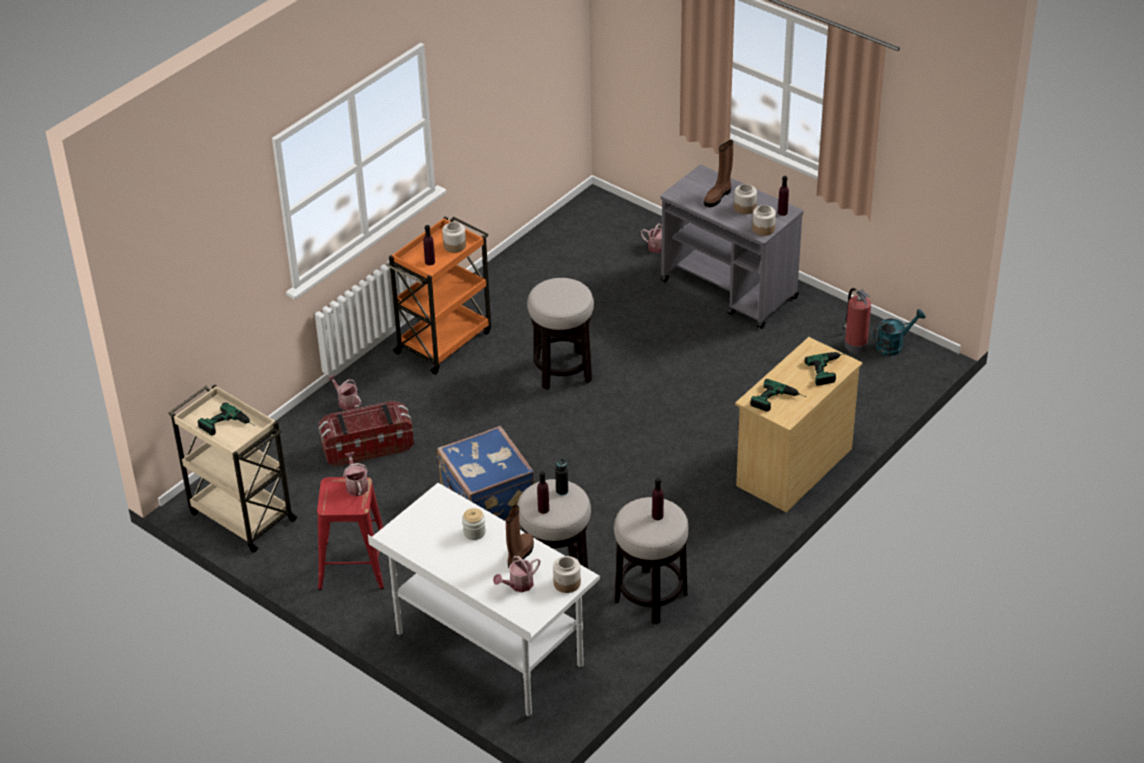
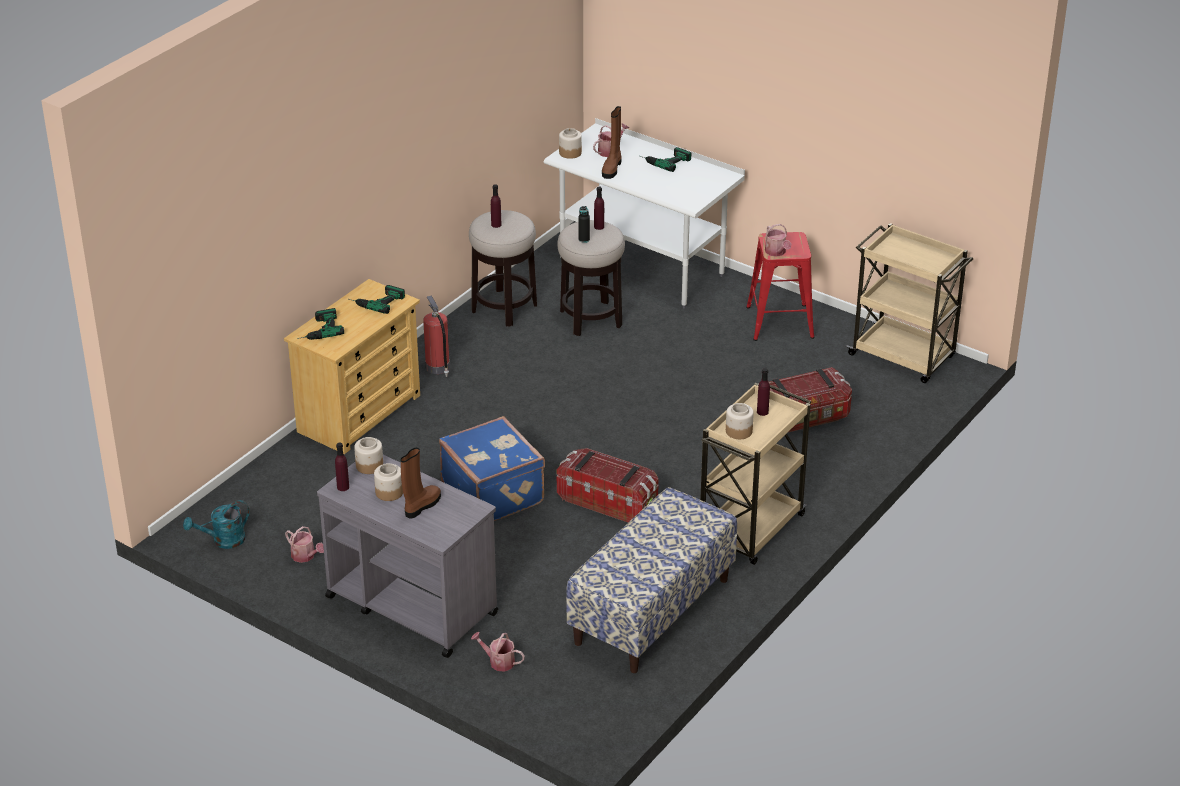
camera: 175 degrees right, 5 degrees down
(228, 426) = (909, 254): power drill -> power drill (664, 160)
(346, 402) = (840, 461): watering can -> watering can (305, 556)
(444, 341) = (750, 530): orange cart -> beige cart
(474, 532) = (654, 181): jar -> none
(486, 500) = (668, 376): blue suitcase -> blue suitcase (494, 492)
(538, 279) = (652, 612): none -> bench
(562, 370) = (608, 501): stool -> storage box
(855, 344) = (268, 541): fire extinguisher -> fire extinguisher (438, 367)

